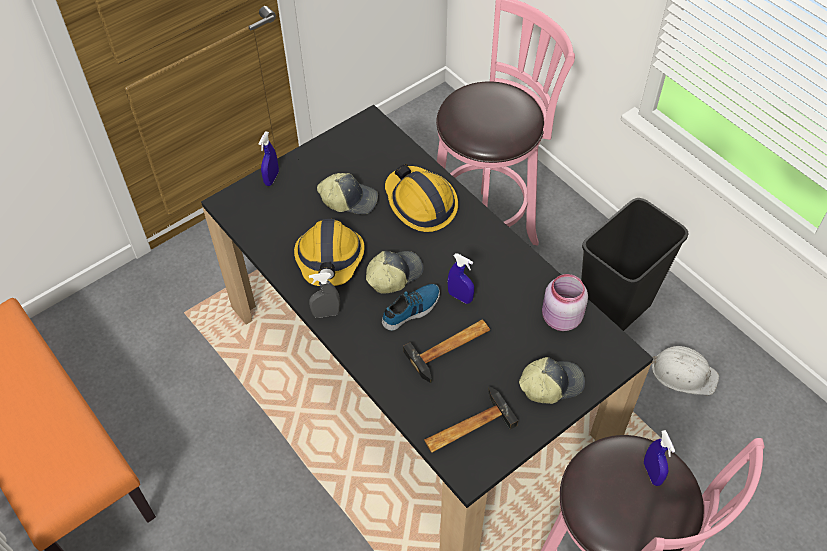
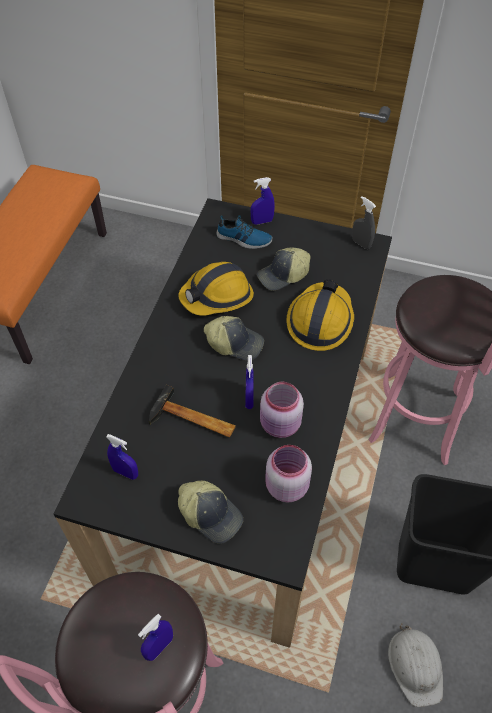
camera: 55 degrees right, 0 degrees up
(326, 313) = (166, 322): grey spray bottle -> grey spray bottle (361, 243)
(349, 199) = (283, 276): cap -> cap turned 90 degrees clockwise
(412, 310) = (211, 374): shoe -> shoe (244, 239)
(466, 426) = (125, 472): hammer -> blue spray bottle
(502, 290) = (280, 425): none -> pink jar

